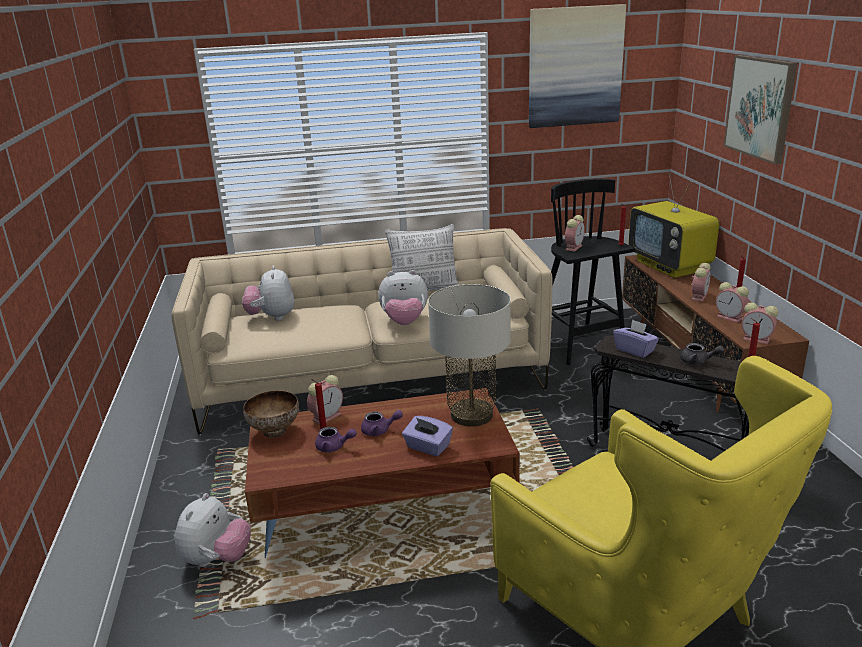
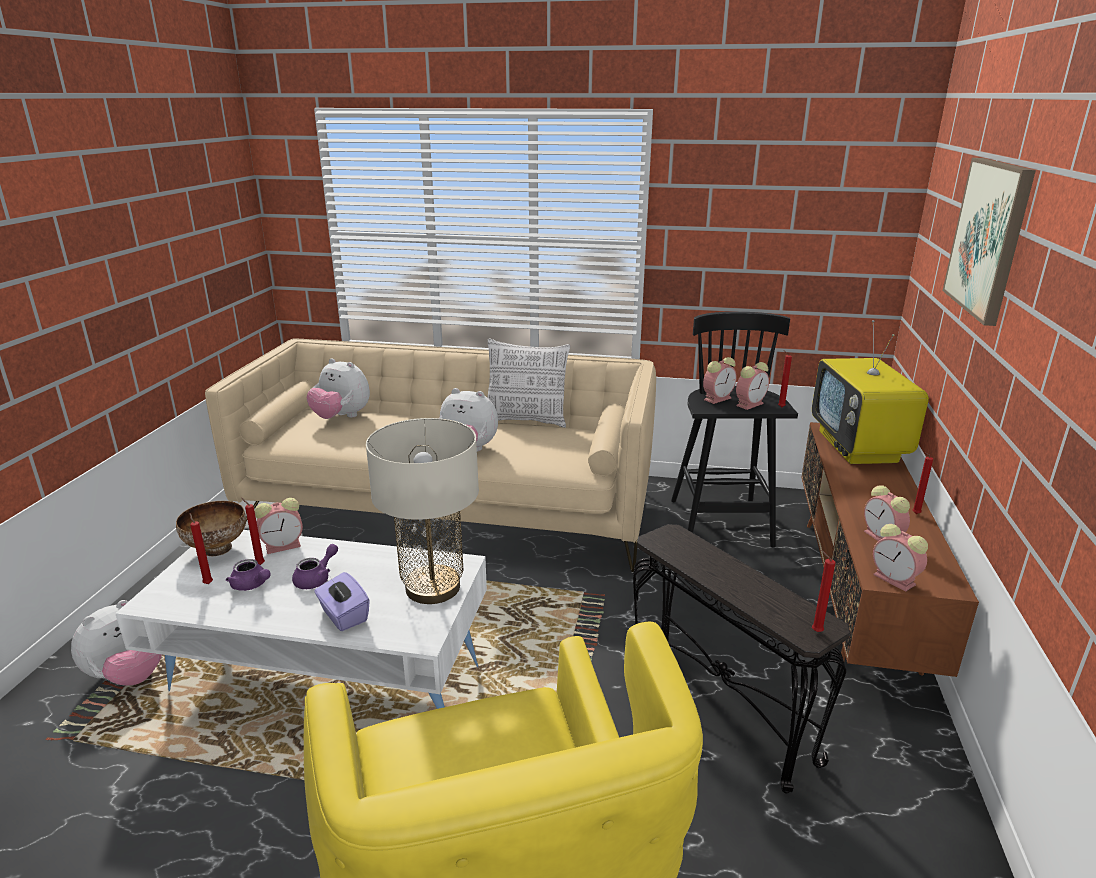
camera: 20 degrees right, 0 degrees up
(272, 317) = (341, 417): plush toy -> plush toy turned 75 degrees counterclockwise
(296, 454) = (208, 583): none -> red candle
(380, 431) = (317, 579): purple teapot -> purple teapot turned 75 degrees counterclockwise
(385, 514) = (327, 679): brown coffee table -> white coffee table
(575, 67) = (769, 163): picture -> none
(634, 350) = (686, 554): purple tissue box -> none
(698, 362) = (758, 593): grey teapot -> none
(699, 296) = (863, 497): alarm clock -> alarm clock (750, 404)

